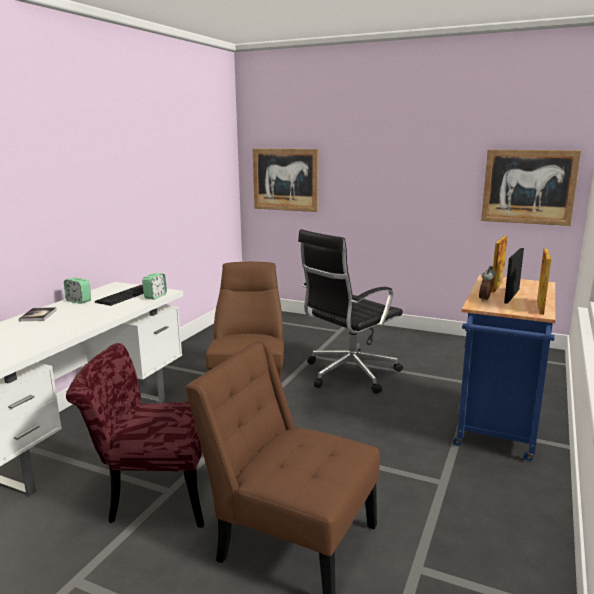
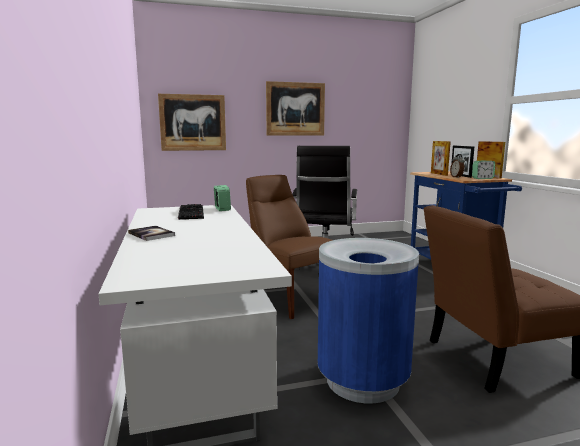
camera: 40 degrees left, 5 degrees down
(78, 301) = (155, 221): alarm clock -> alarm clock (482, 178)
(154, 494) = (362, 380): red chair -> blue trash can
(528, 187) = (377, 123): picture -> picture (295, 109)

